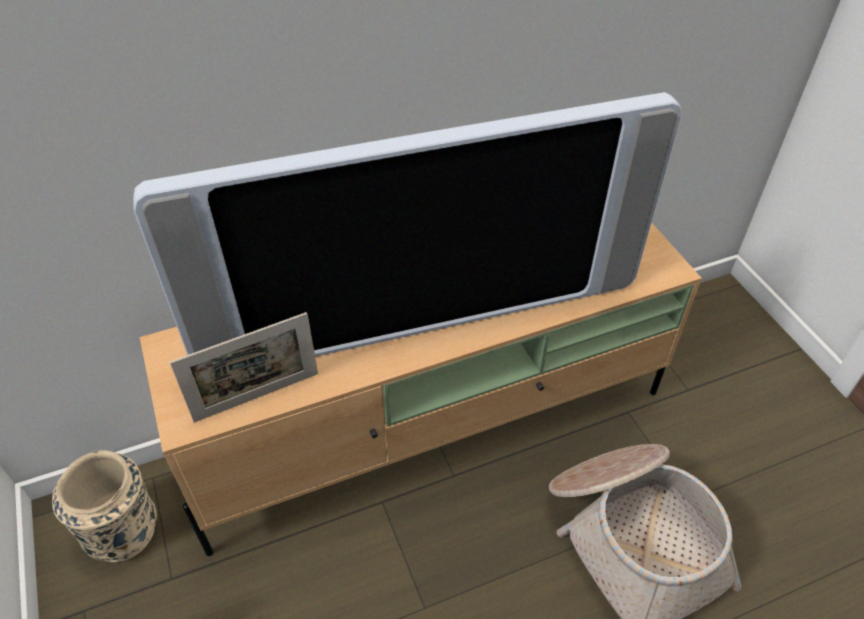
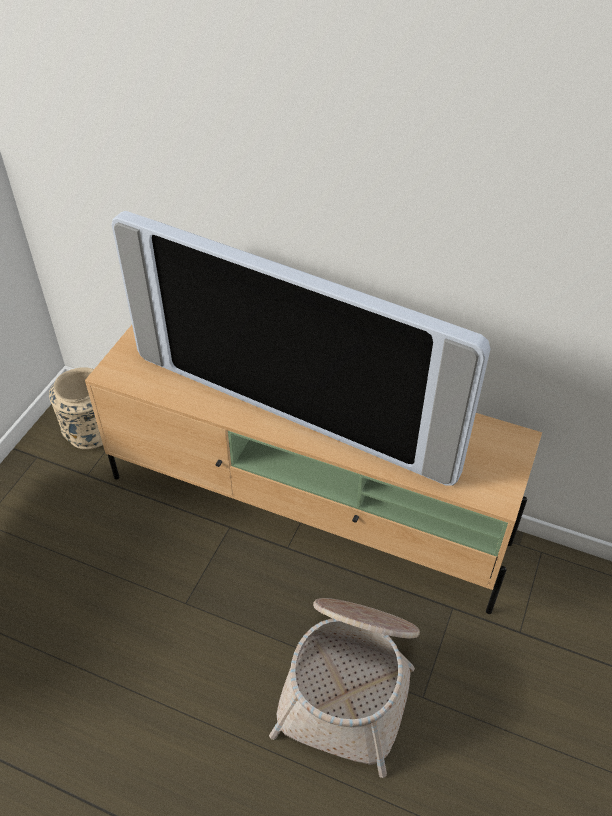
camera: 45 degrees right, 0 degrees up
(257, 397) = (156, 386): picture frame -> none

